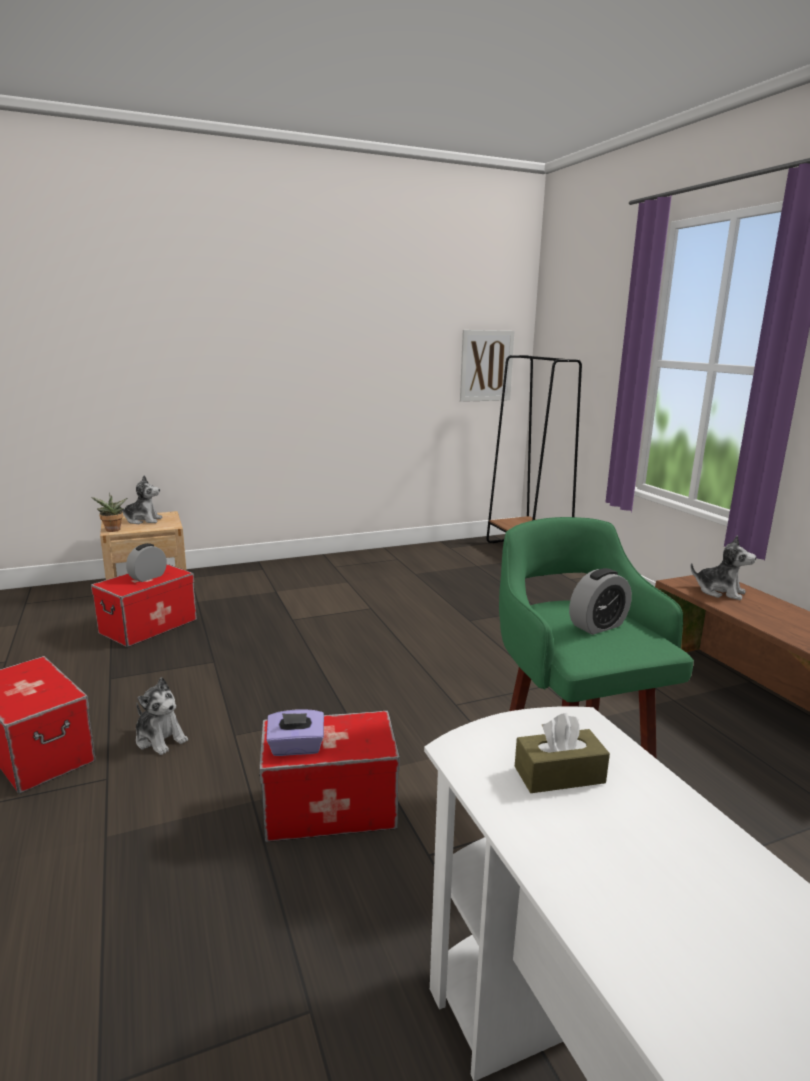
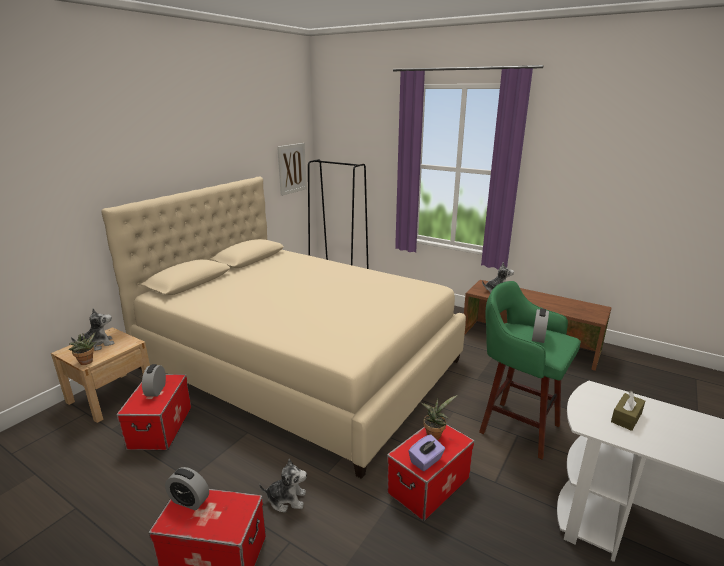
camera: 35 degrees left, 5 degrees up
(29, 671) = (189, 501): none -> alarm clock
(354, 726) = (434, 434): none -> potted plant
(360, 618) = (300, 363): none -> beige bed

